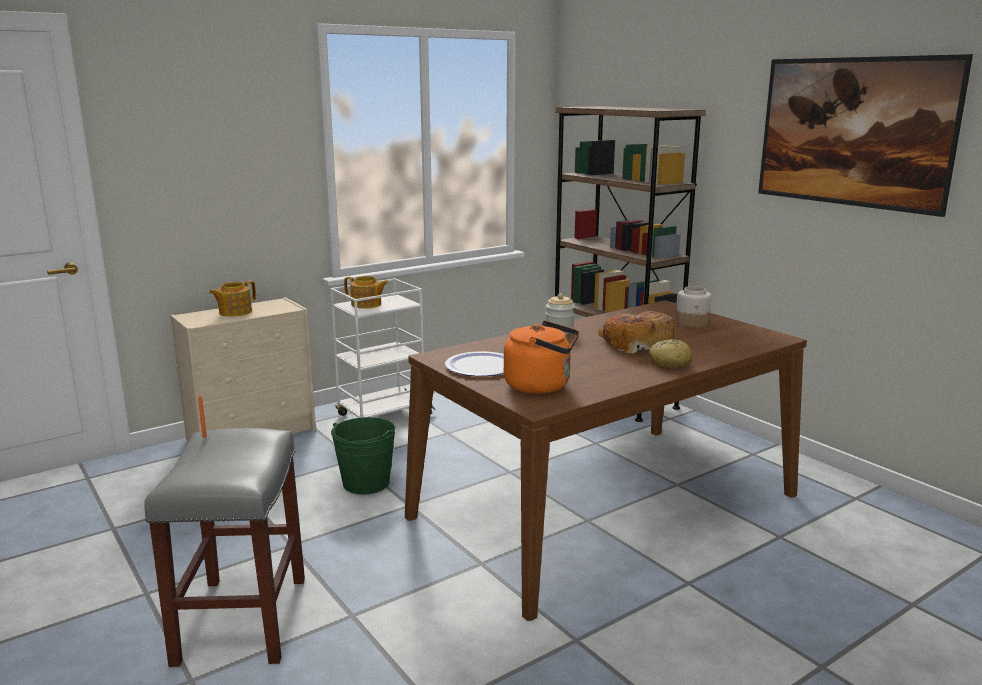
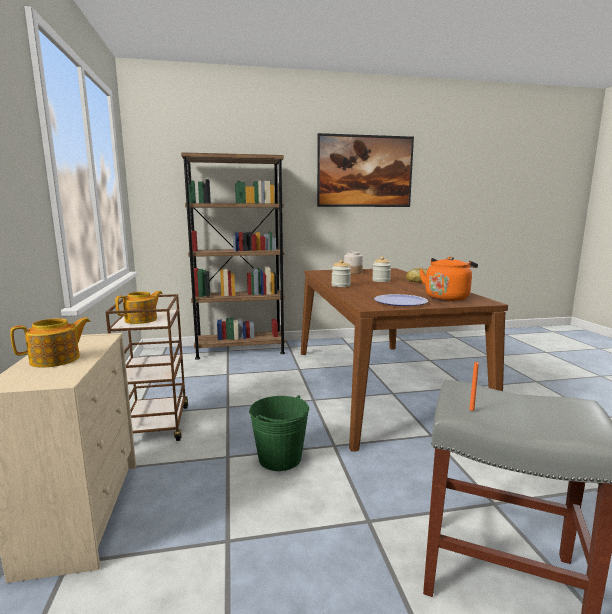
camera: 65 degrees left, 5 degrees down
(234, 312) = (56, 359): teapot -> teapot turned 105 degrees counterclockwise
(382, 416) = (156, 426): white cart -> brown cart
(636, 344) = (381, 280): bread -> jar

